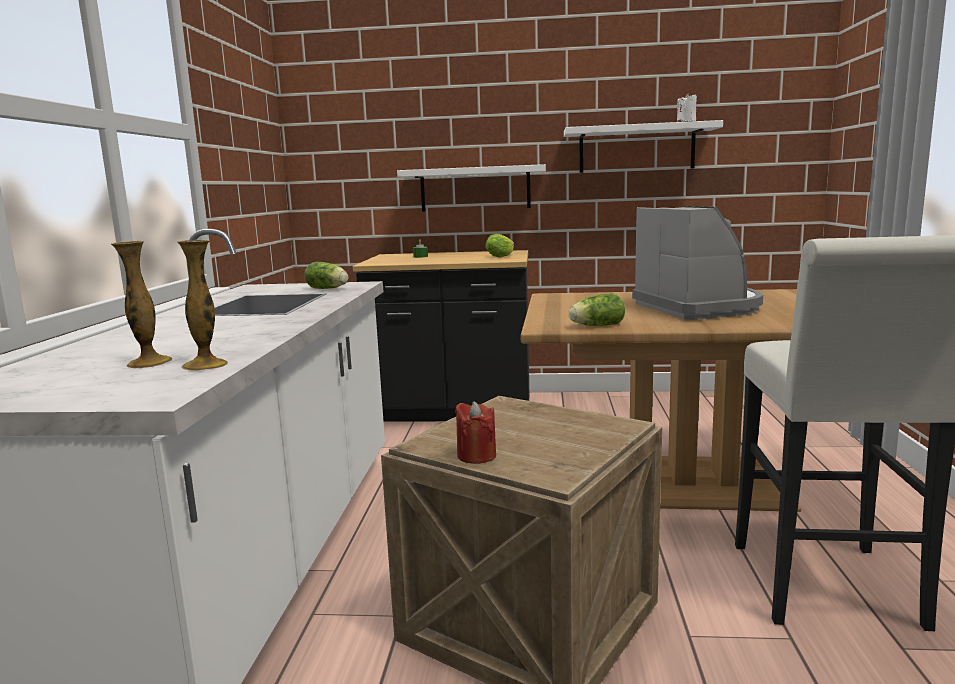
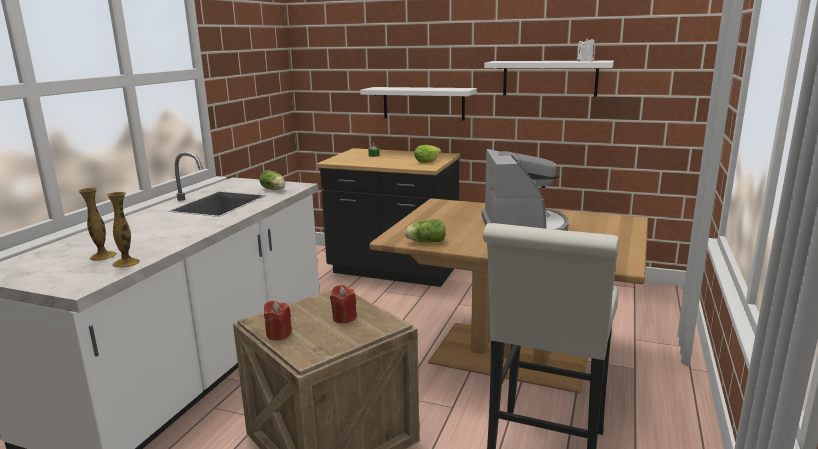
camera: 15 degrees right, 5 degrees up
(550, 426) = (344, 318): none -> red candle

